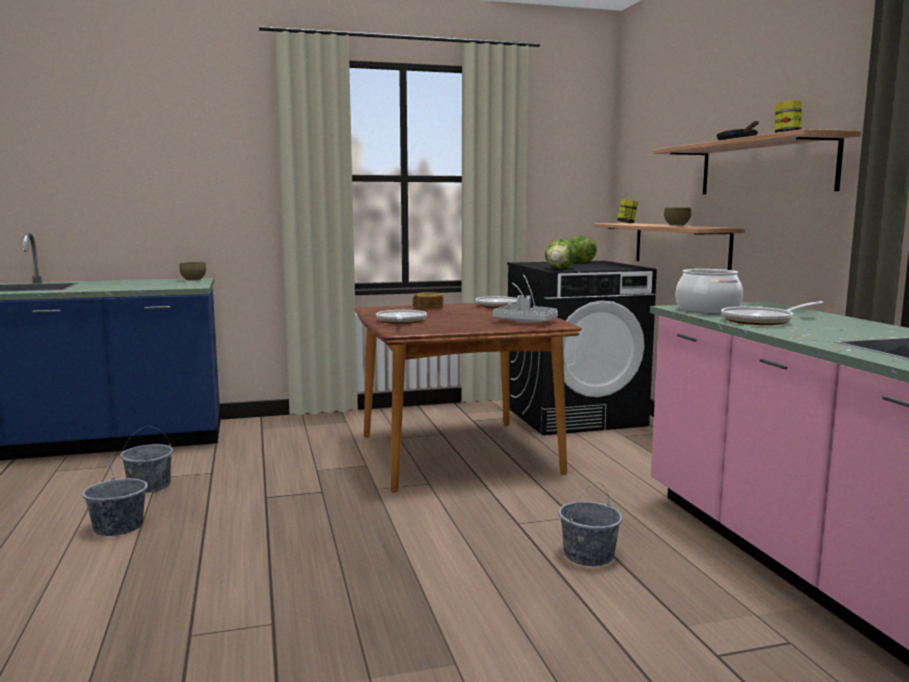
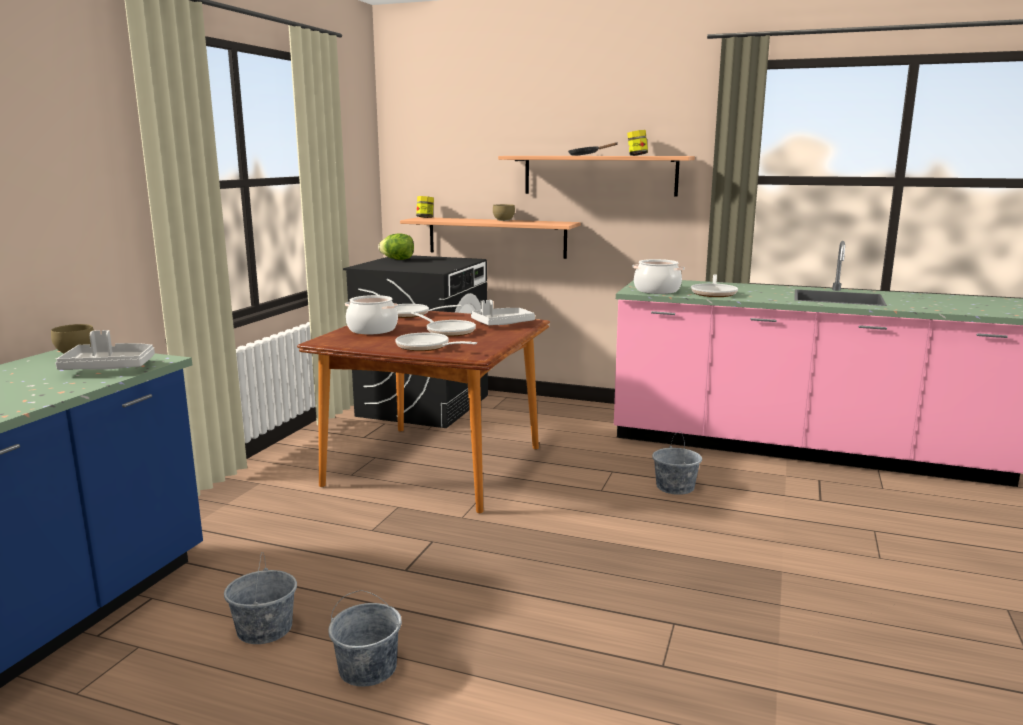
camera: 55 degrees left, 5 degrees up
(166, 285) = (109, 367): none -> grey tray
(428, 308) = (373, 330): bread -> cooking pot
(464, 318) = (448, 331): none -> frying pan
(560, 269) = (435, 269): lettuce -> none

